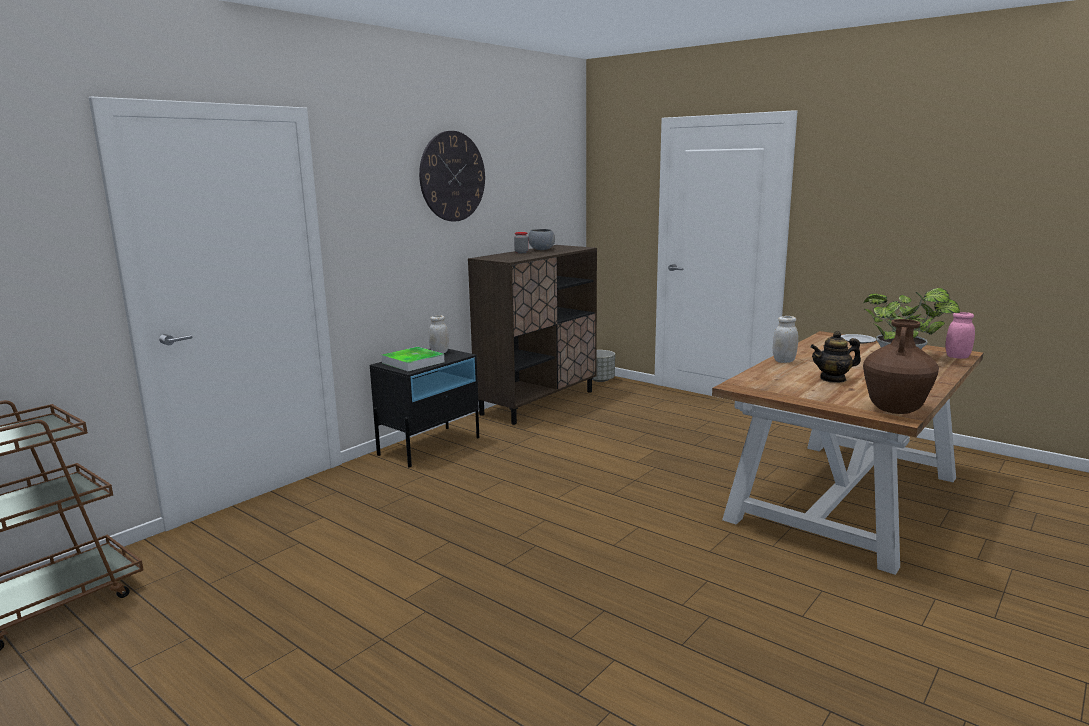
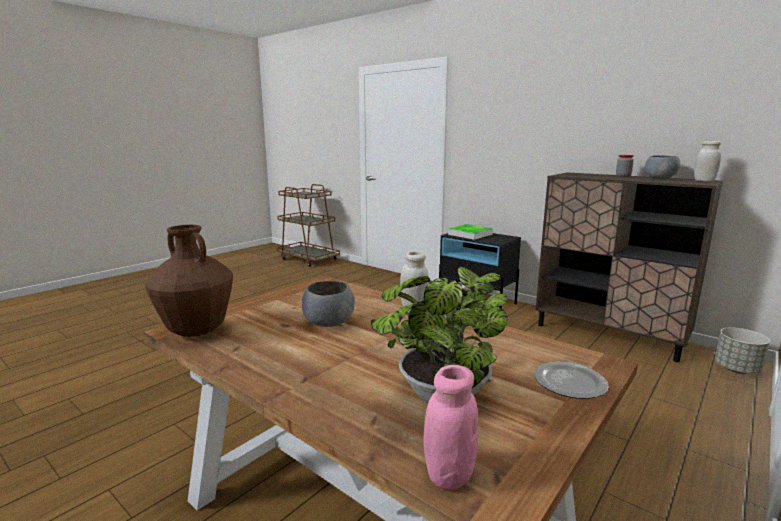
camera: 90 degrees right, 0 degrees up
(439, 352) = (501, 238): white jar -> white jar (704, 181)
(452, 176) = (565, 97): wall clock -> none
(833, 379) = (328, 323): teapot -> grey bowl

